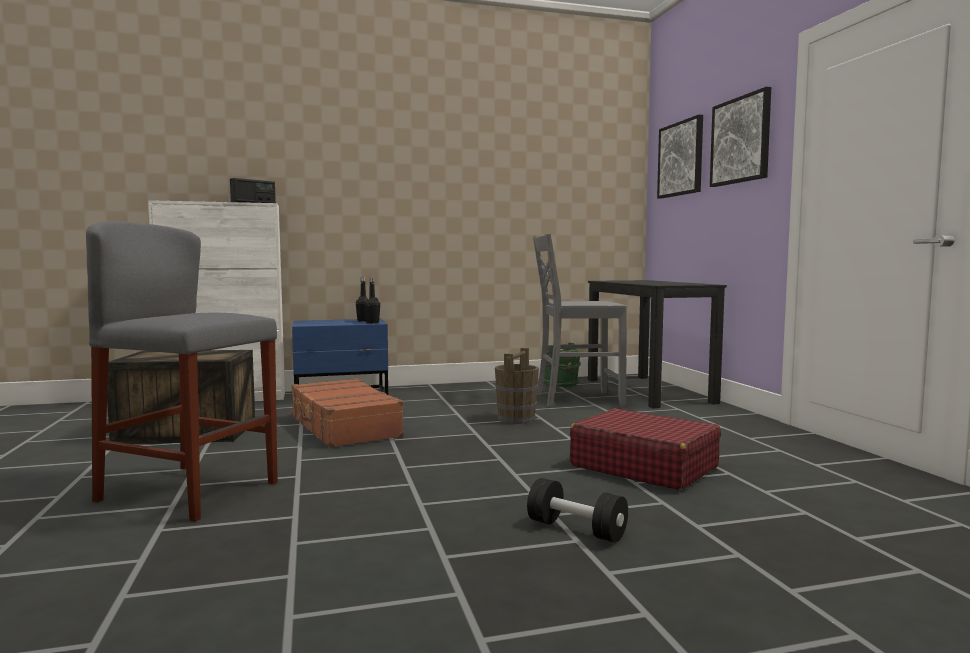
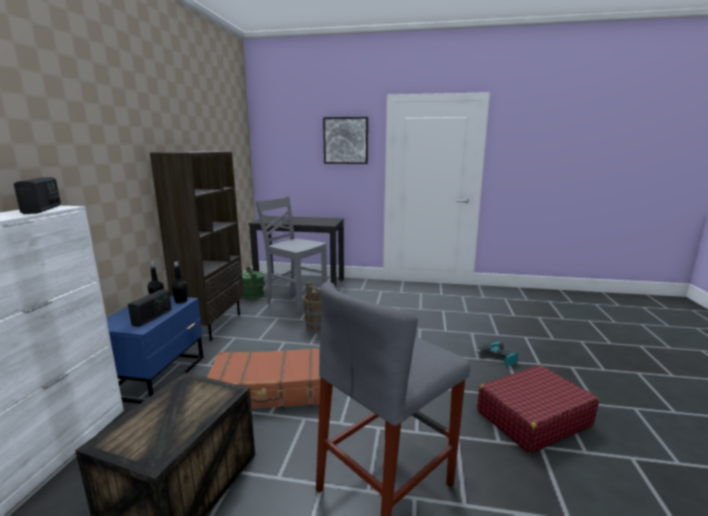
camera: 65 degrees left, 10 degrees up
(328, 323) = (152, 317): none -> radio
(460, 388) = (212, 325): none -> brown bookcase
(576, 400) = (295, 302): grey chair -> grey chair turned 105 degrees clockwise
(576, 529) = (497, 358): black dumbbell -> power drill
(643, 466) = (425, 322): red suitcase -> red suitcase (532, 418)
(681, 159) = (290, 142): picture -> none

